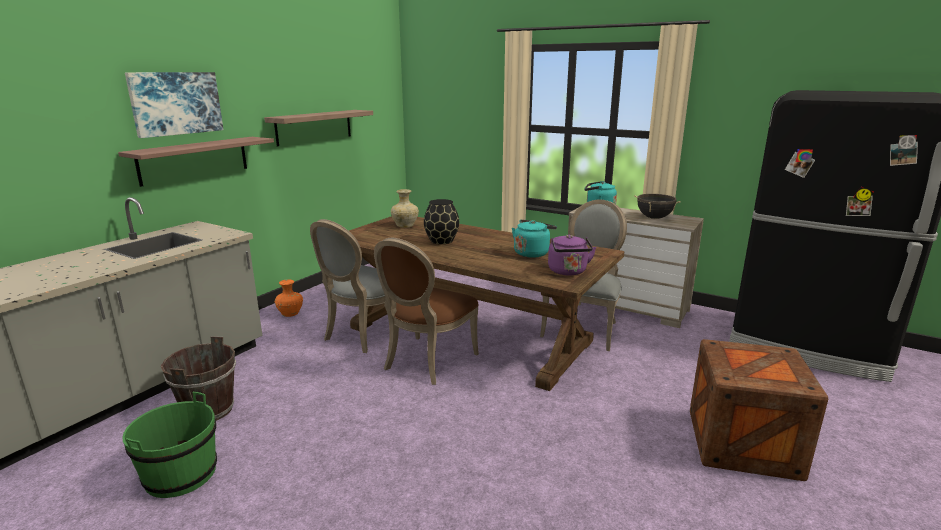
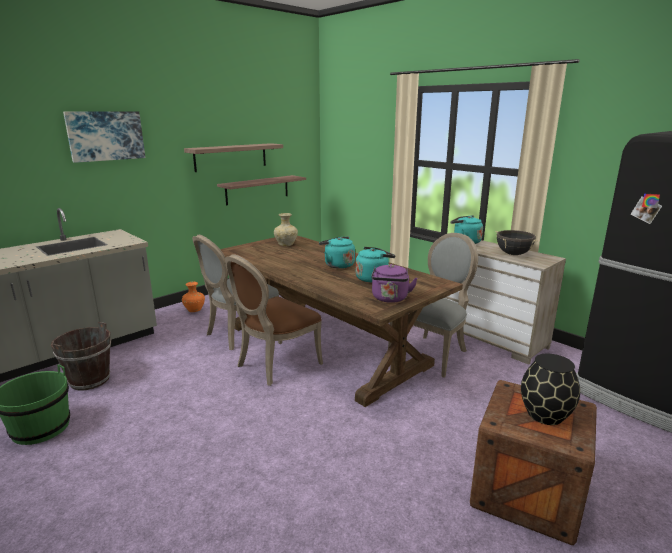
camera: 15 degrees right, 0 degrees up
(194, 160) = (120, 181): shelf -> shelf (257, 190)
(441, 241) = (304, 260): black vase -> black vase (544, 415)
(482, 243) = (337, 265): none -> turquoise kettle

